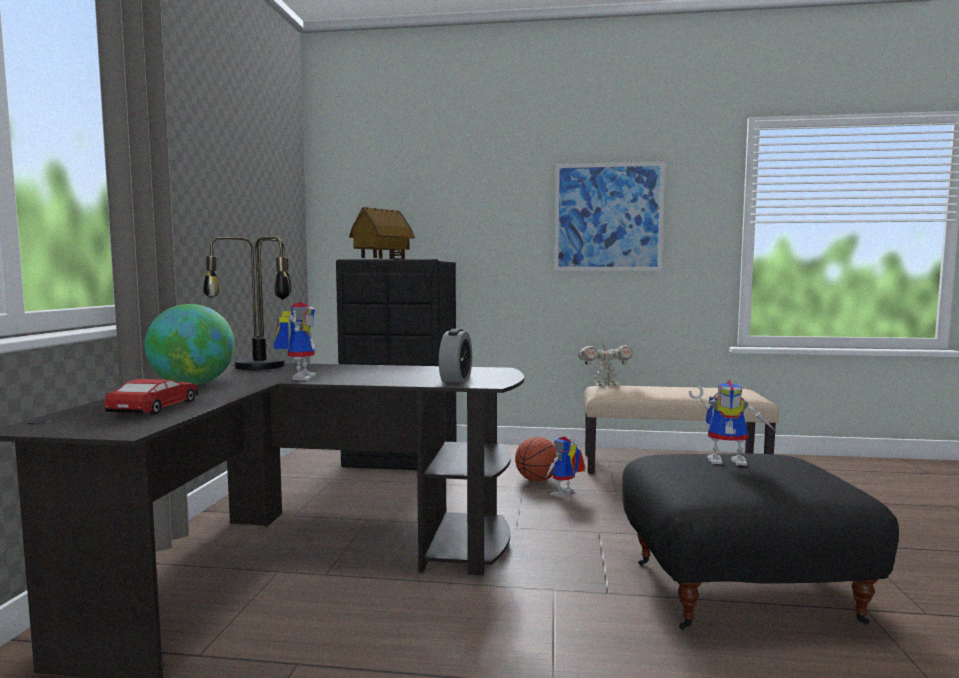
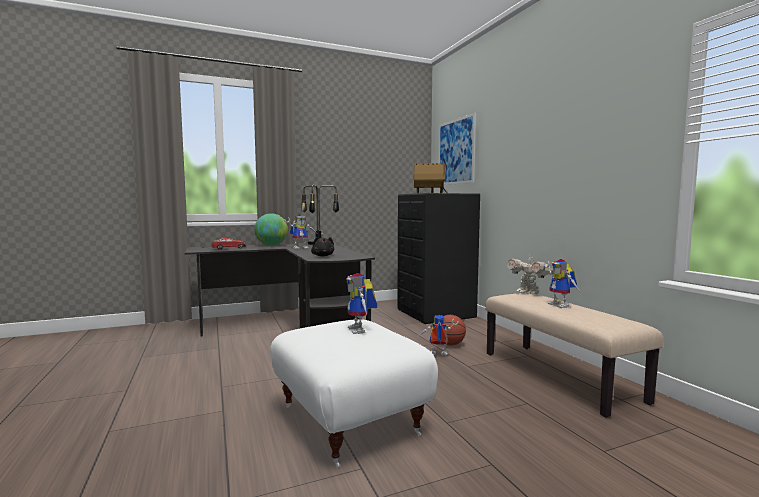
camera: 60 degrees right, 0 degrees up
(456, 379) = (323, 256): alarm clock -> black plush toy
(608, 217) = (565, 153): picture -> picture (456, 152)
(671, 389) = (562, 305): none -> toy robot
(740, 589) = (351, 419): black ottoman -> white ottoman

